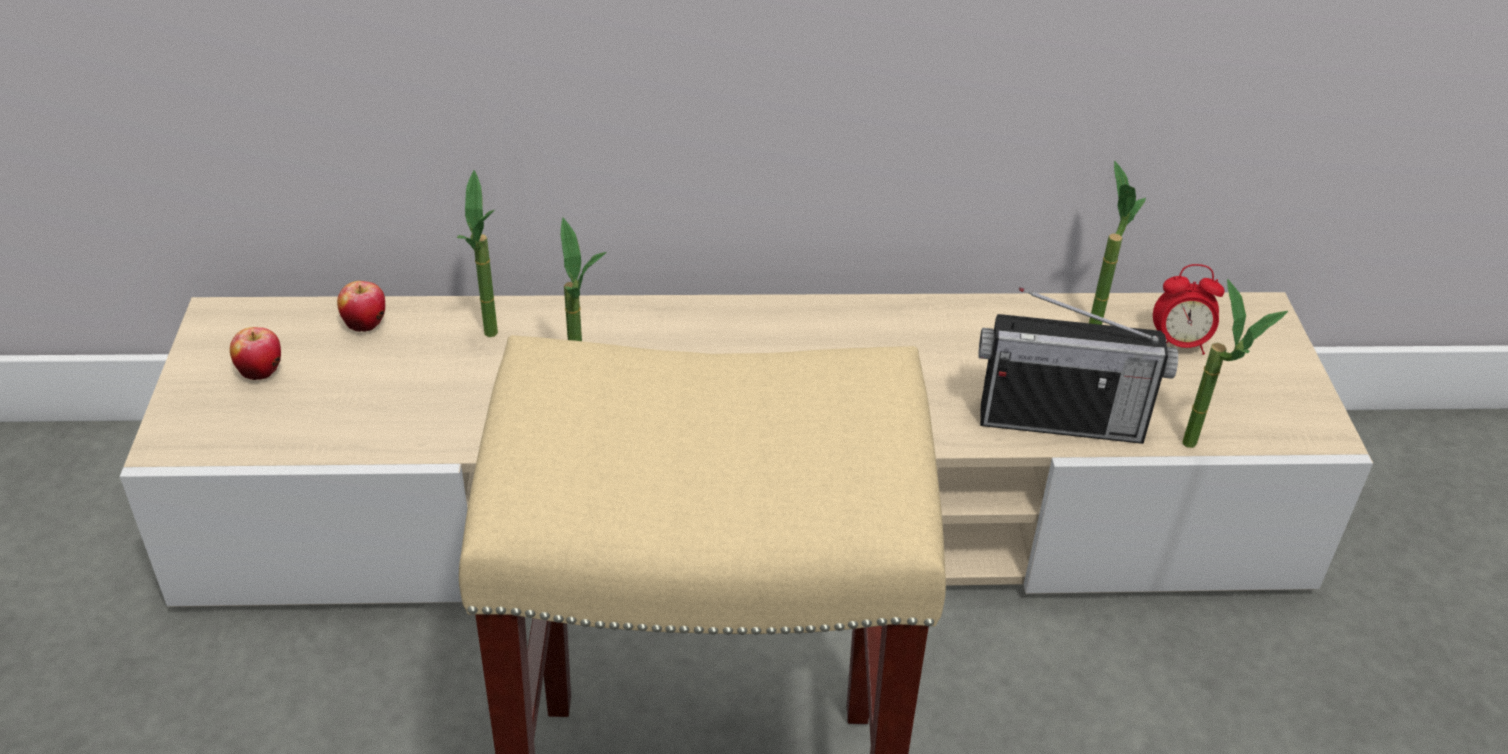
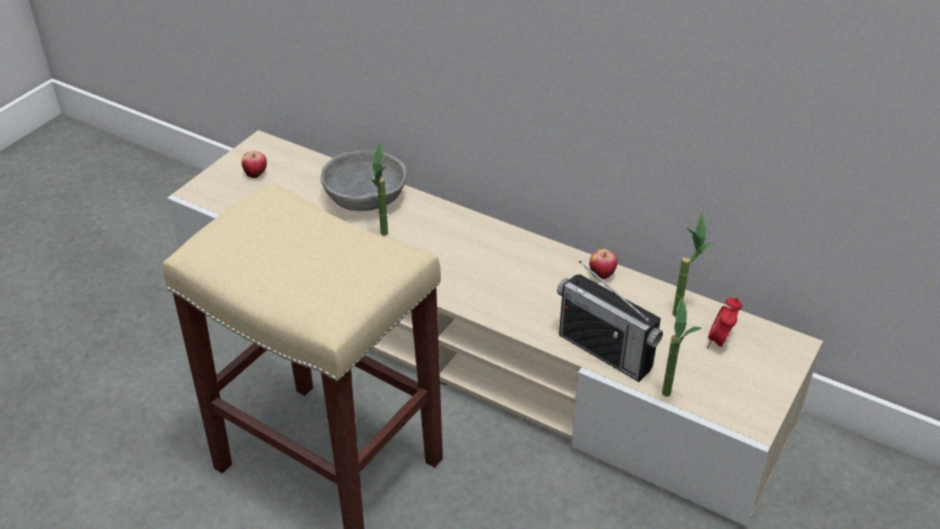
camera: 35 degrees right, 0 degrees up
(365, 325) = (317, 170): apple -> apple (602, 275)
(494, 341) = (364, 199): potted plant -> grey bowl
(1179, 344) = (720, 342): alarm clock -> alarm clock turned 75 degrees clockwise

